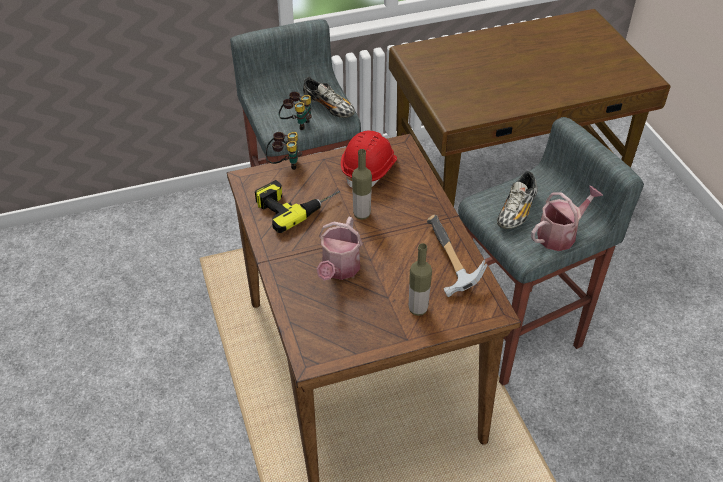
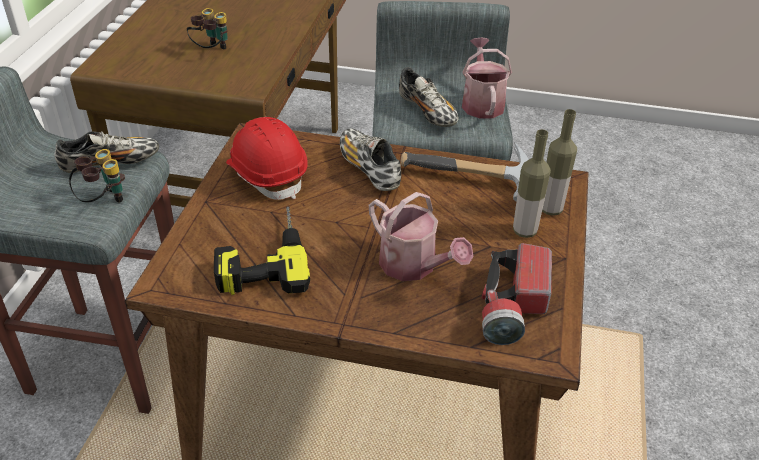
camera: 60 degrees left, 5 degrees down
(284, 164) = (176, 237): binoculars -> binoculars (211, 51)
(338, 329) = (513, 306): none -> flashlight
(361, 214) = (336, 211): bottle -> bottle (550, 209)
(416, 210) = (368, 169): none -> shoe

